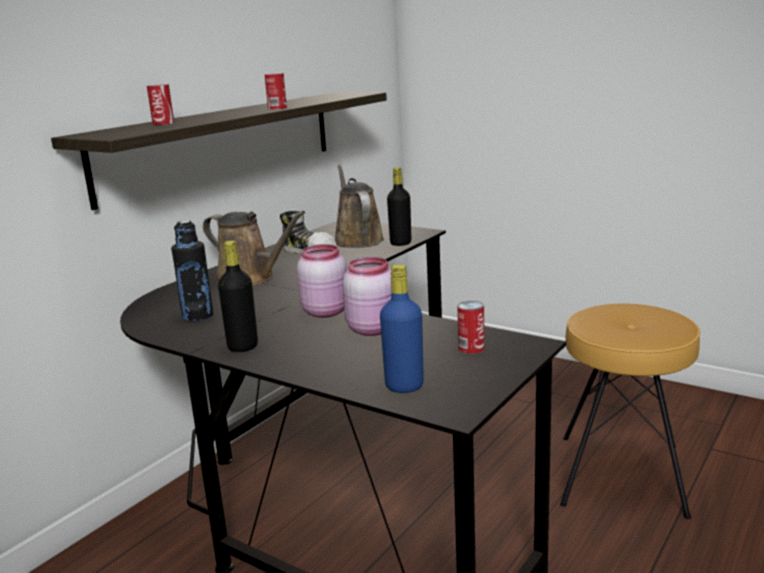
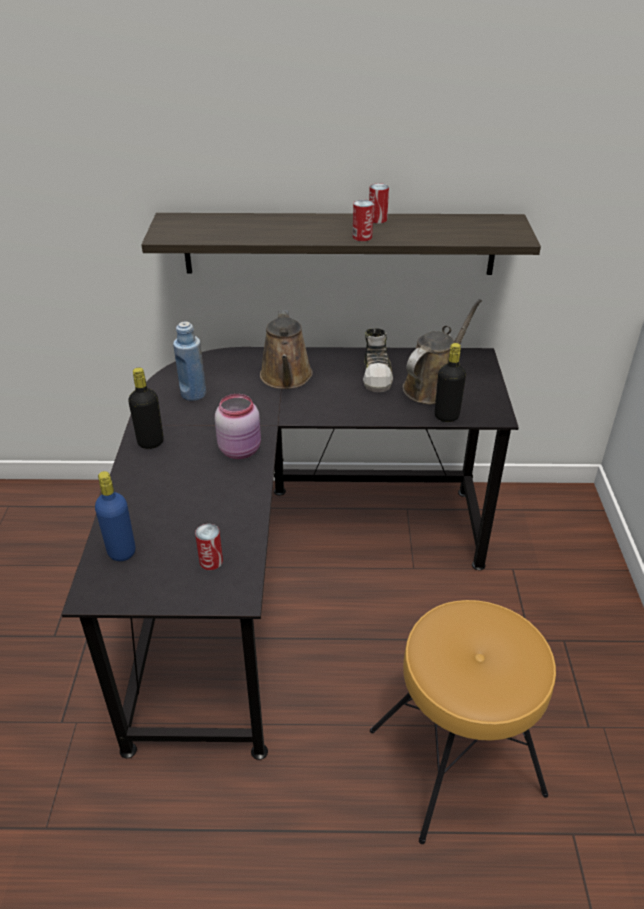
camera: 55 degrees right, 20 degrees up
(163, 123) = (241, 224): can -> can (377, 219)
(198, 316) = (193, 394): black bottle -> blue bottle
(373, 329) = (220, 490): pink jar -> none

